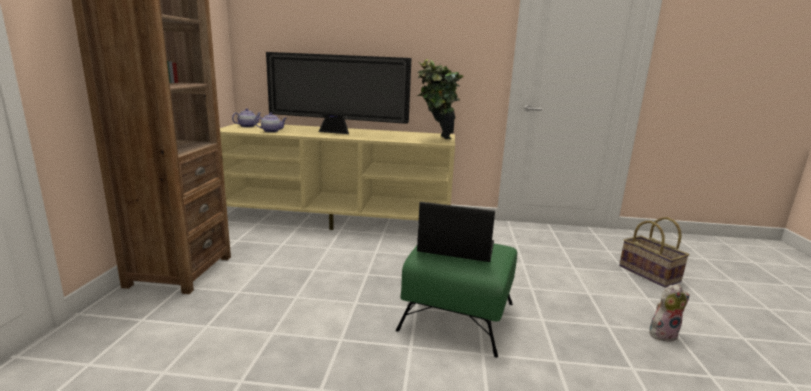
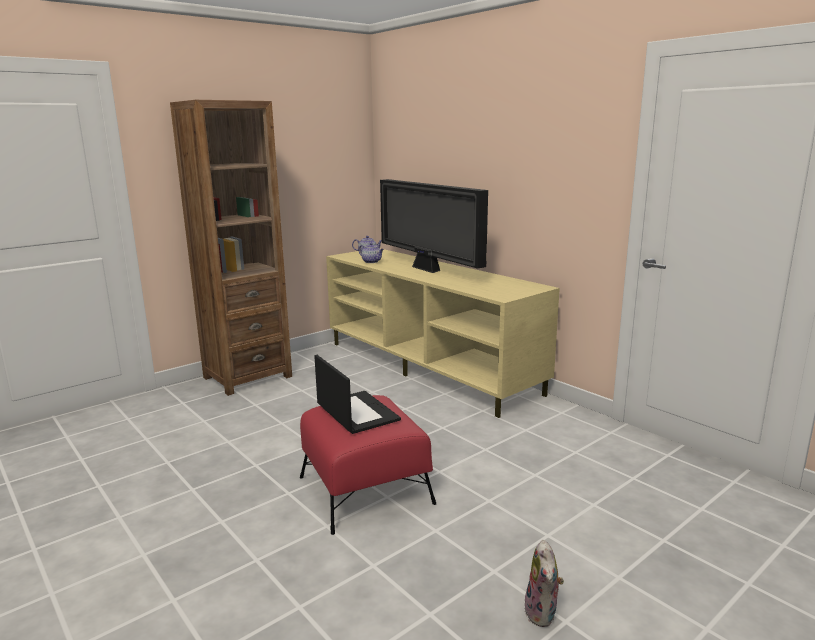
camera: 45 degrees right, 0 degrees up
(436, 140) = (506, 292): potted plant -> none
(456, 316) = (365, 489): green ottoman -> red ottoman
(649, 274) = (700, 558): basket -> none
(662, 334) = (543, 613): plush toy -> plush toy turned 60 degrees clockwise

